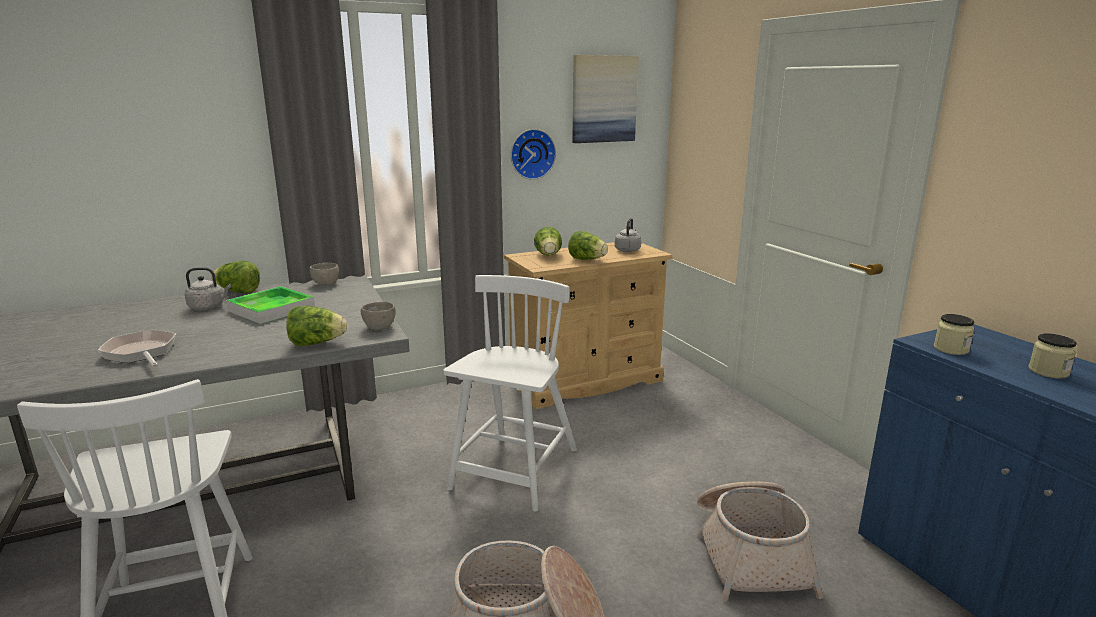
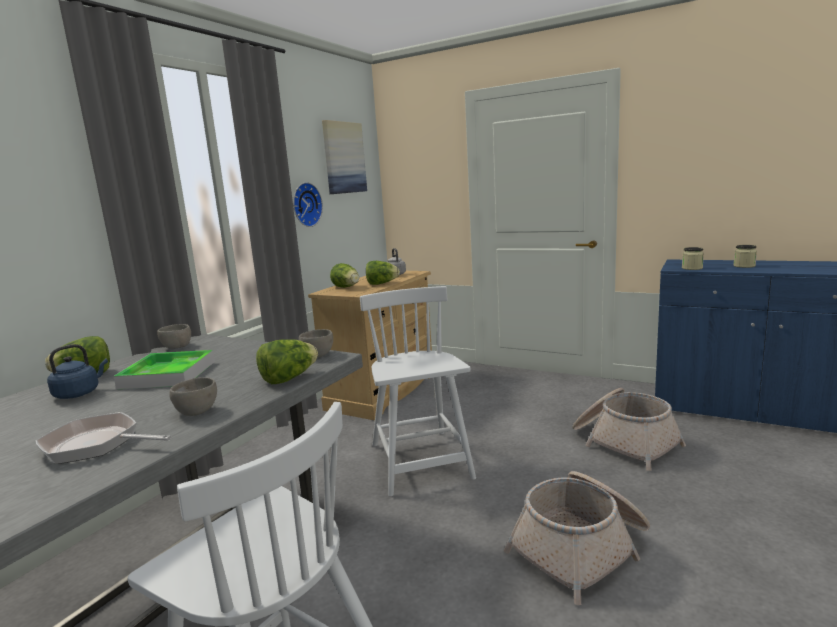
camera: 35 degrees left, 5 degrees down
(208, 307) = (79, 393): grey kettle -> blue kettle
(222, 349) = (197, 411): none -> grey bowl

